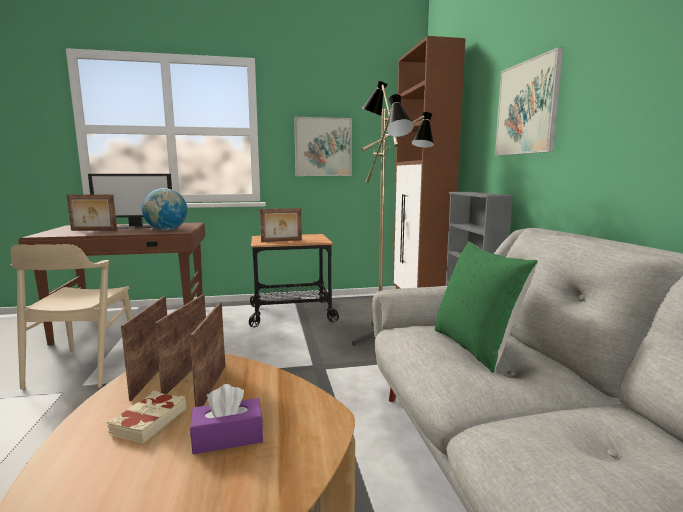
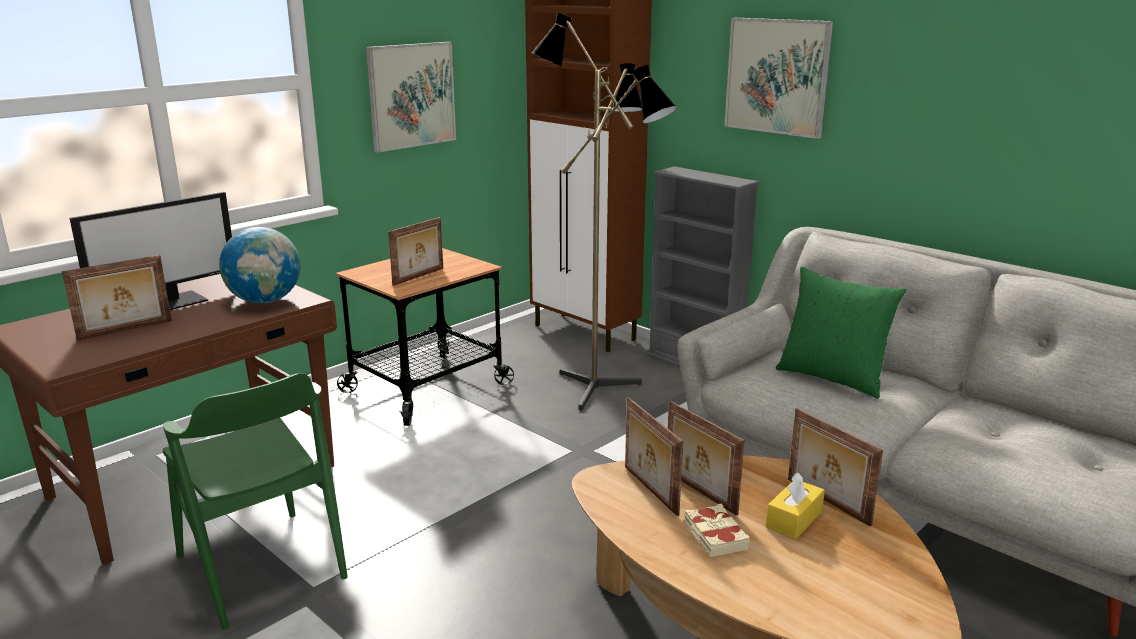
camera: 35 degrees left, 10 degrees up
(84, 367) = (261, 567): beige chair -> green chair
(150, 377) = (624, 506): picture frame -> picture frame (826, 502)
(228, 437) = (794, 519): purple tissue box -> yellow tissue box

